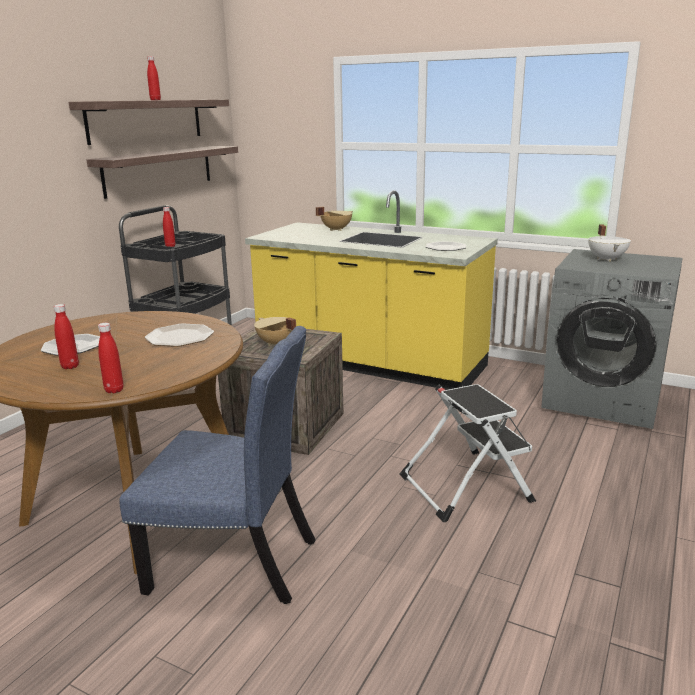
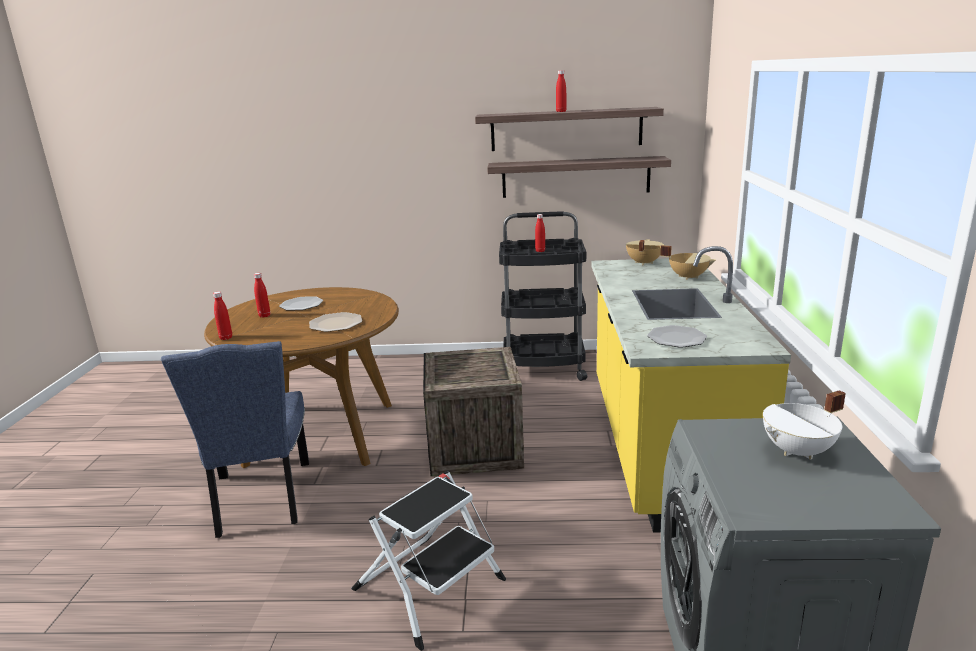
camera: 65 degrees right, 0 degrees up
(276, 343) = (464, 366): beige cooking pot -> beige cooking pot (643, 263)

